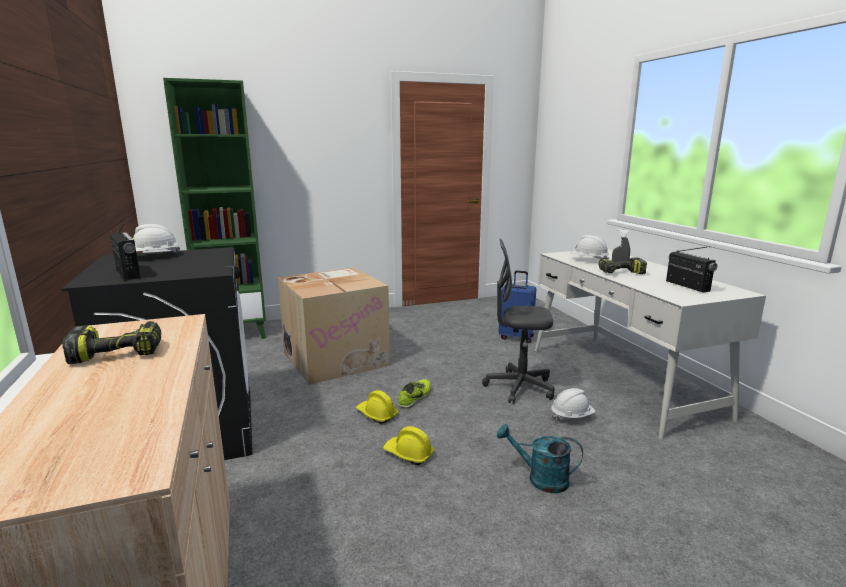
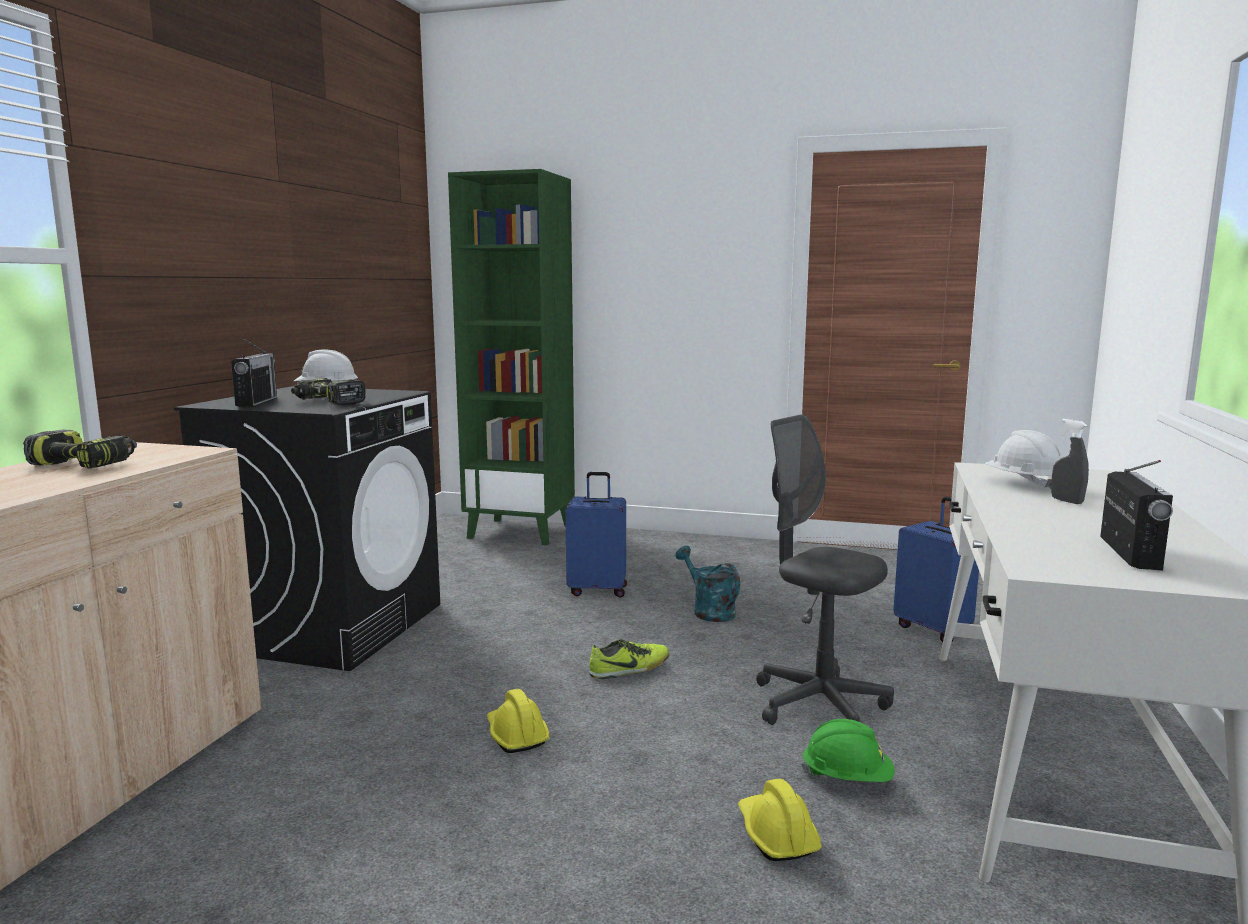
camera: 35 degrees right, 5 degrees down
(336, 358) = (598, 590): cardboard box -> blue suitcase
(377, 414) = (548, 674): yellow hard hat -> yellow hard hat (776, 835)
(540, 479) = (649, 842): turquoise watering can -> turquoise watering can (708, 611)
(571, 417) = (847, 778): white hard hat -> green hard hat
(621, 273) = (1035, 511): power drill -> power drill (327, 402)

